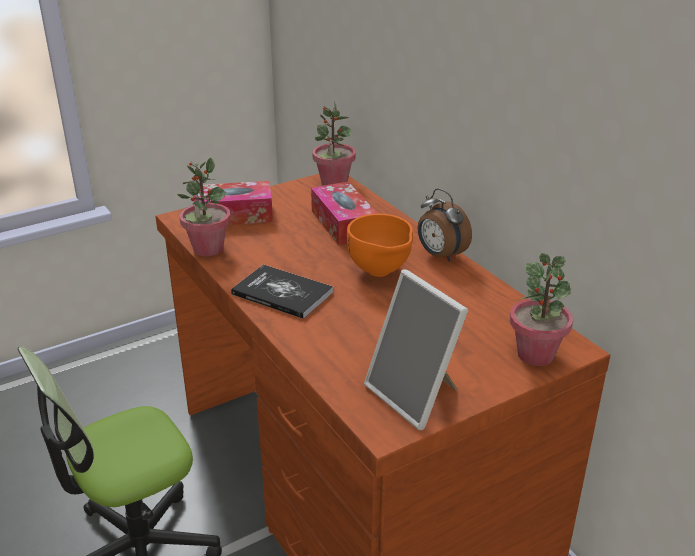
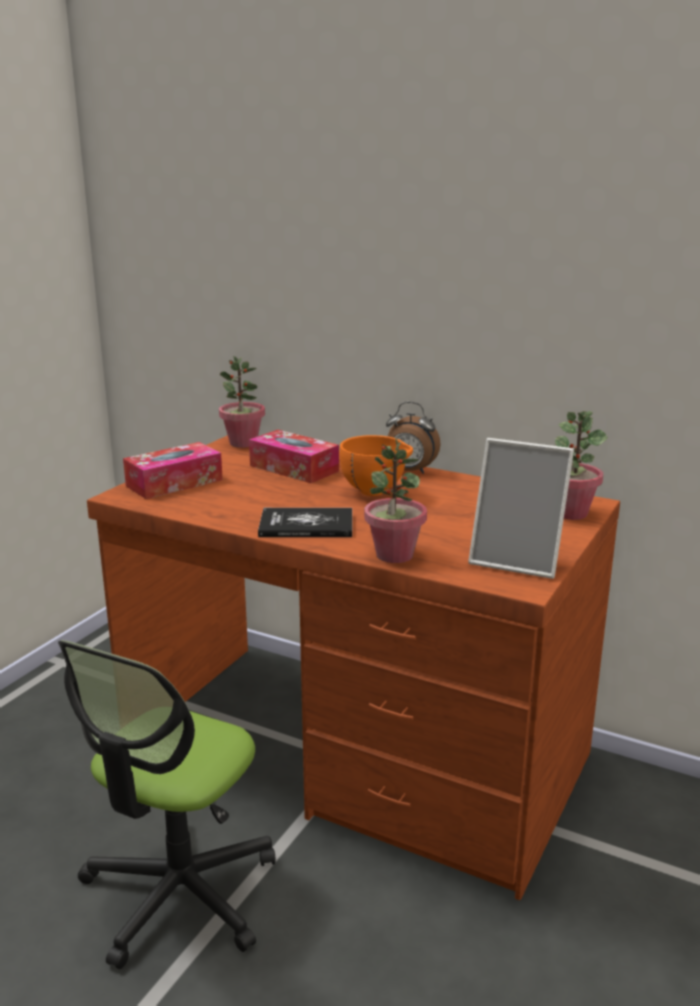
camera: 30 degrees left, 10 degrees down
(208, 249) = (184, 511): potted plant -> potted plant (394, 555)

